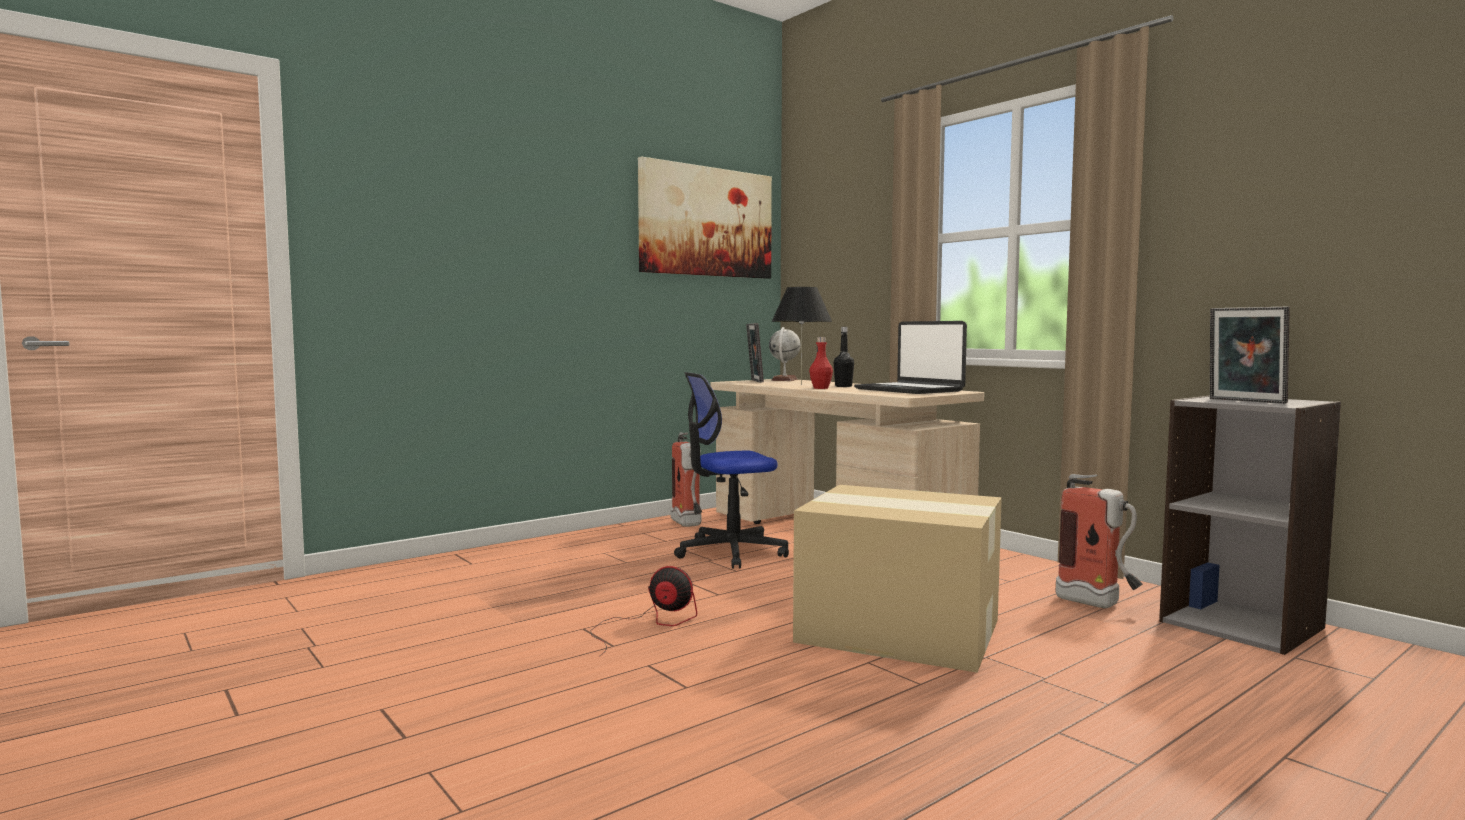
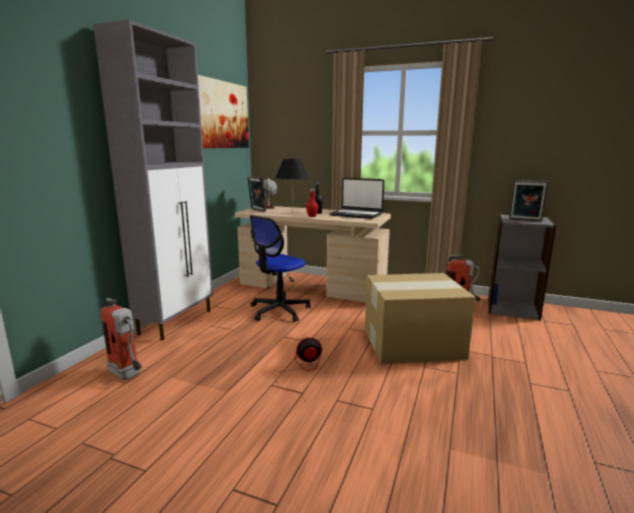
camera: 30 degrees left, 10 degrees up
(565, 541) = (177, 321): none -> grey cabinet
(688, 525) = (233, 295): fire extinguisher -> fire extinguisher (127, 375)

